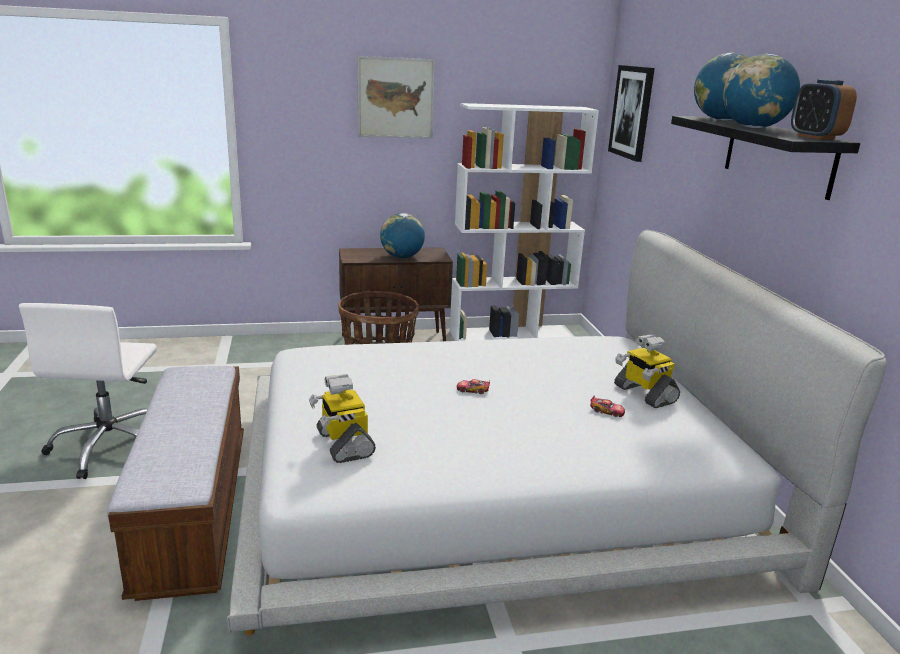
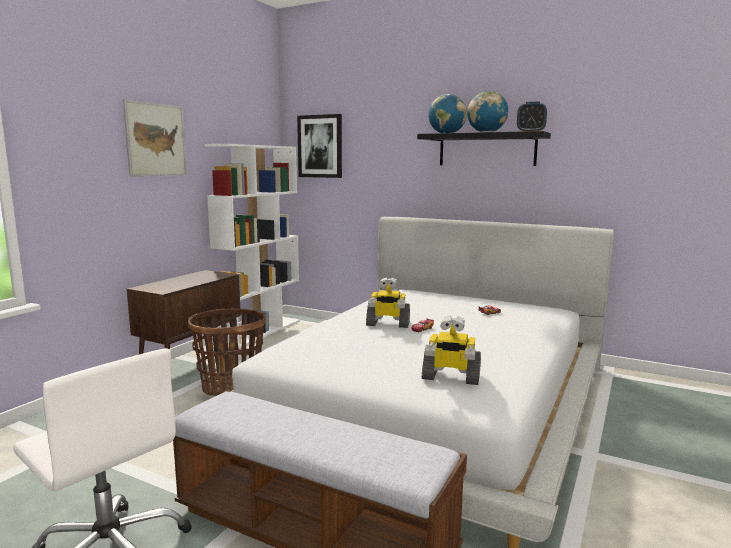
camera: 50 degrees left, 10 degrees down
(402, 257) = (197, 280): globe -> none
(644, 394) = (479, 302): toy robot -> toy robot (387, 324)

